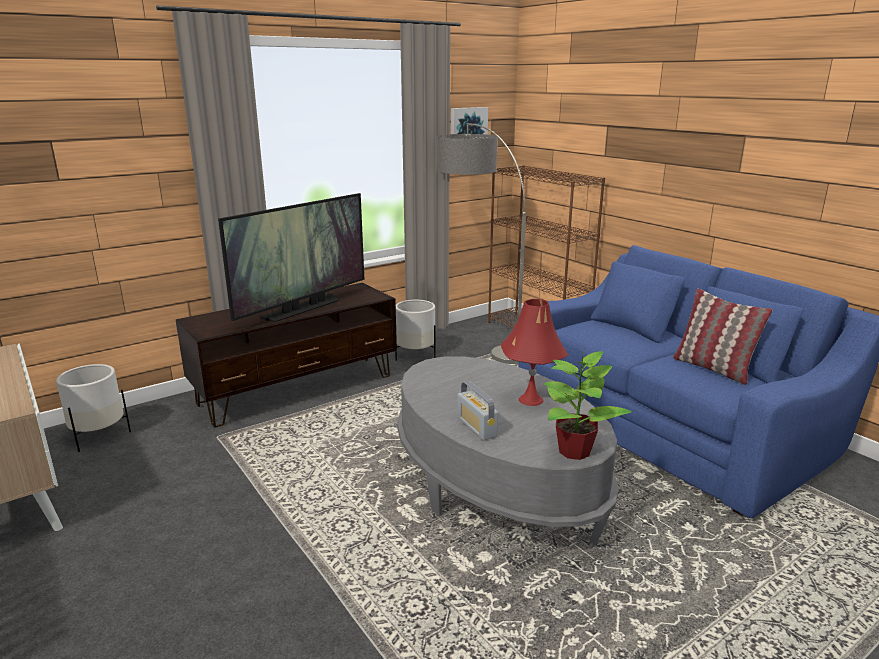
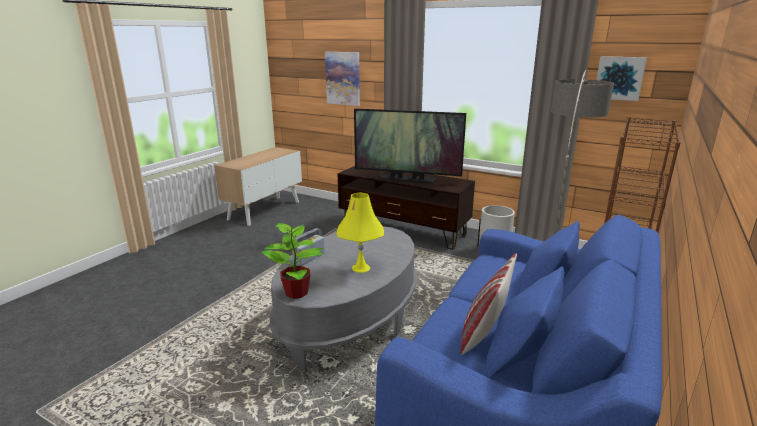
camera: 65 degrees right, 0 degrees up
(85, 175) = (343, 78): none -> picture
(99, 436) = (316, 207): white planter -> none
(530, 400) = (361, 268): red table lamp -> yellow table lamp

